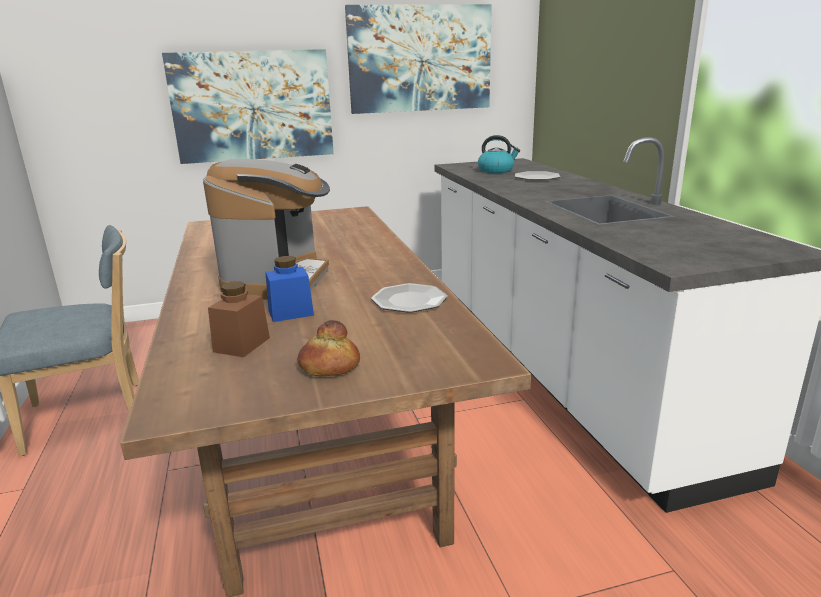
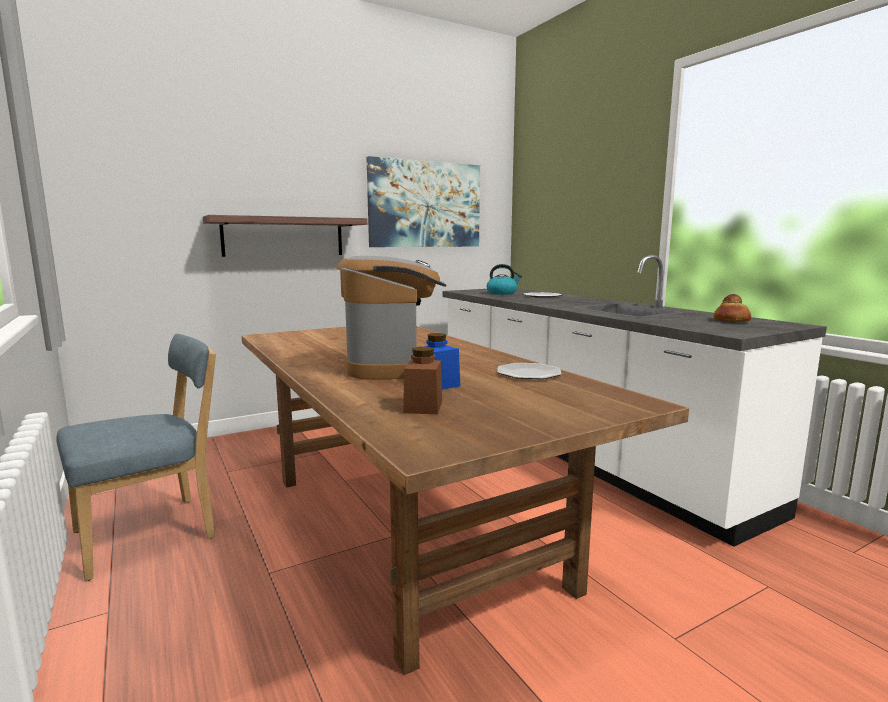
camera: 15 degrees left, 10 degrees down
(253, 106) = (283, 237): picture -> shelf
(329, 366) = (523, 414): bread -> bread (731, 321)

